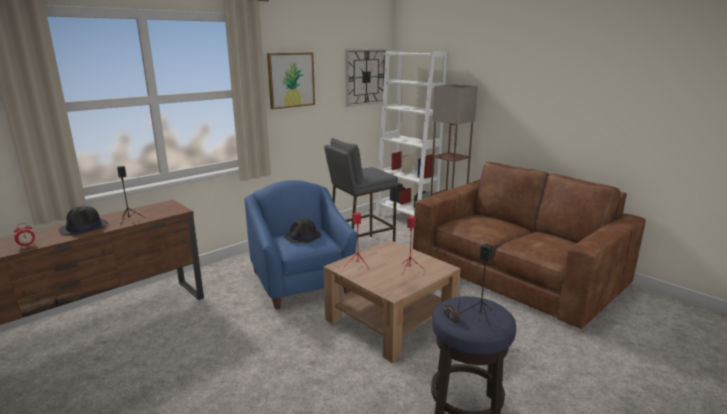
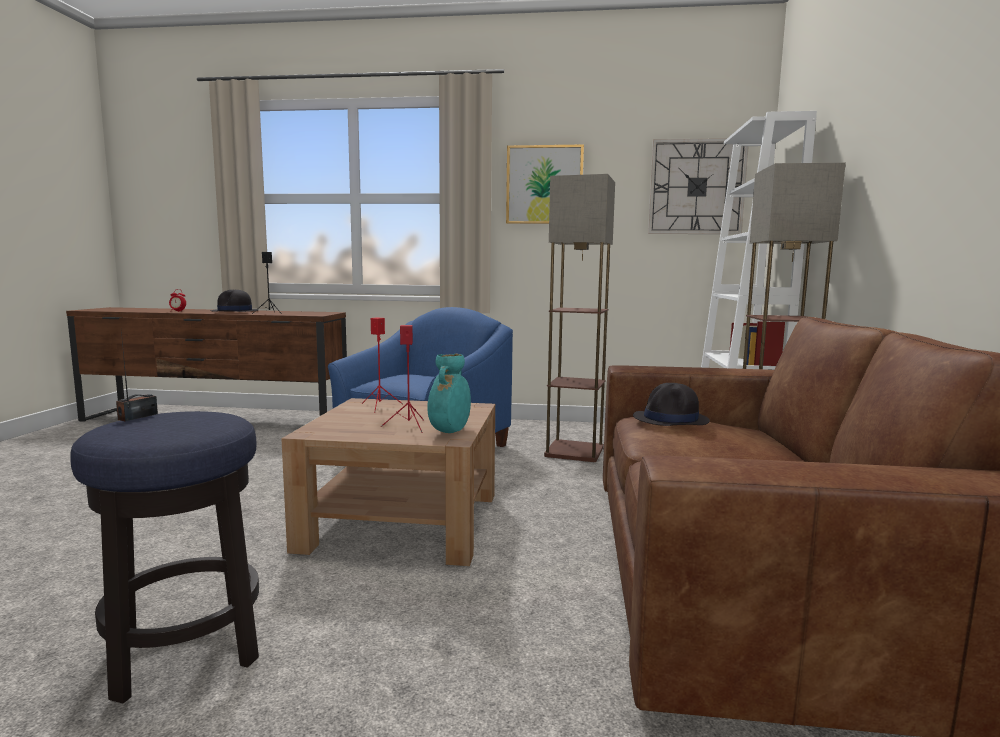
camera: 50 degrees right, 10 degrees down
(303, 236) = (415, 376): black hat -> black hat (671, 419)
(360, 248) = (573, 451): grey stool -> floor lamp
(431, 264) = (450, 431): none -> turquoise vase
(480, 317) = (147, 428): black speaker -> none

